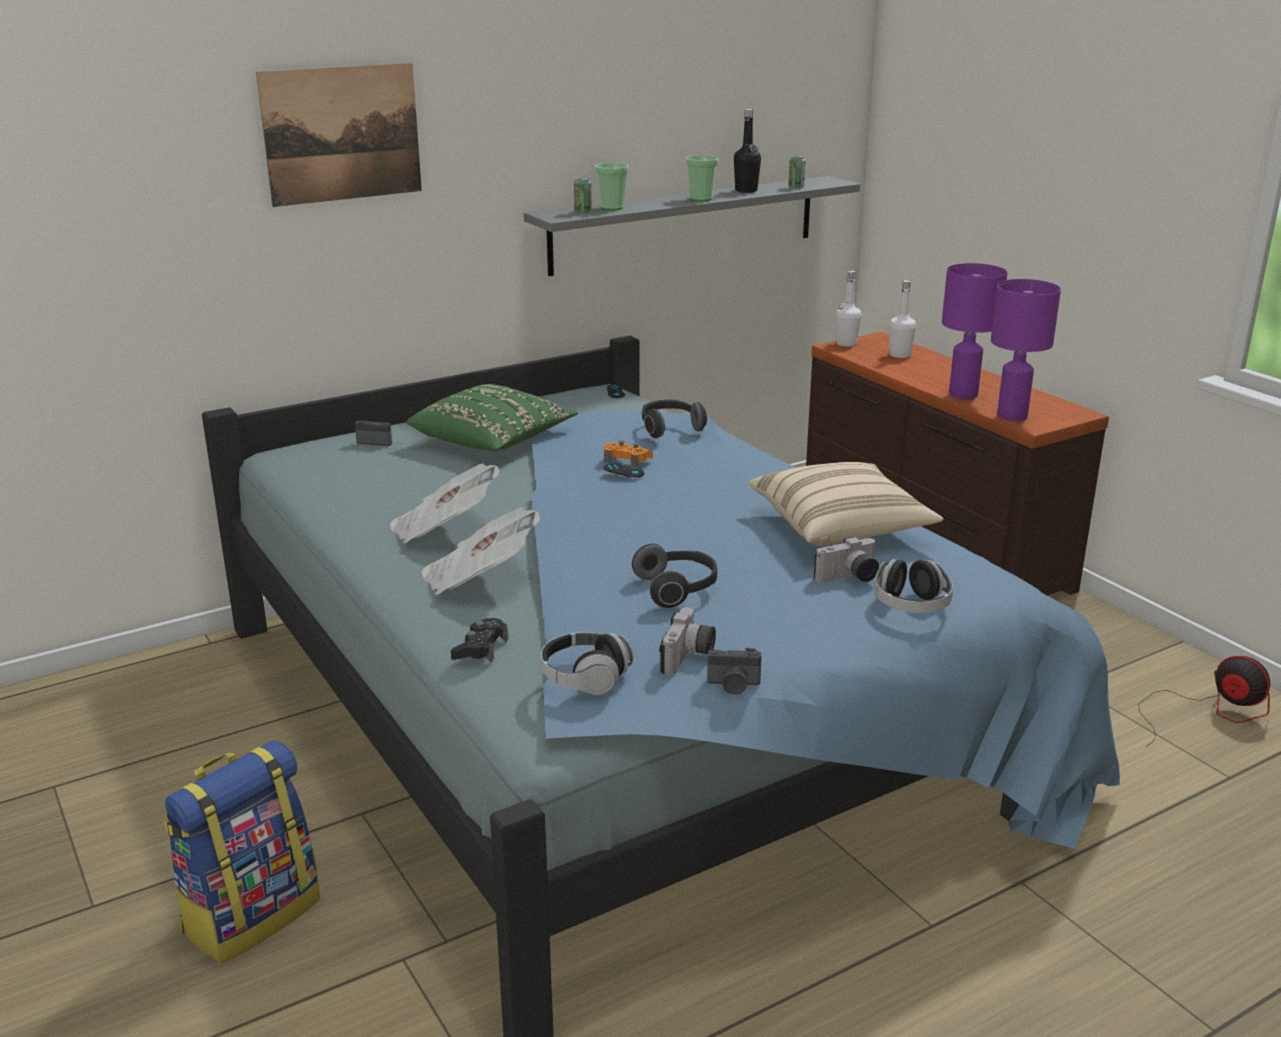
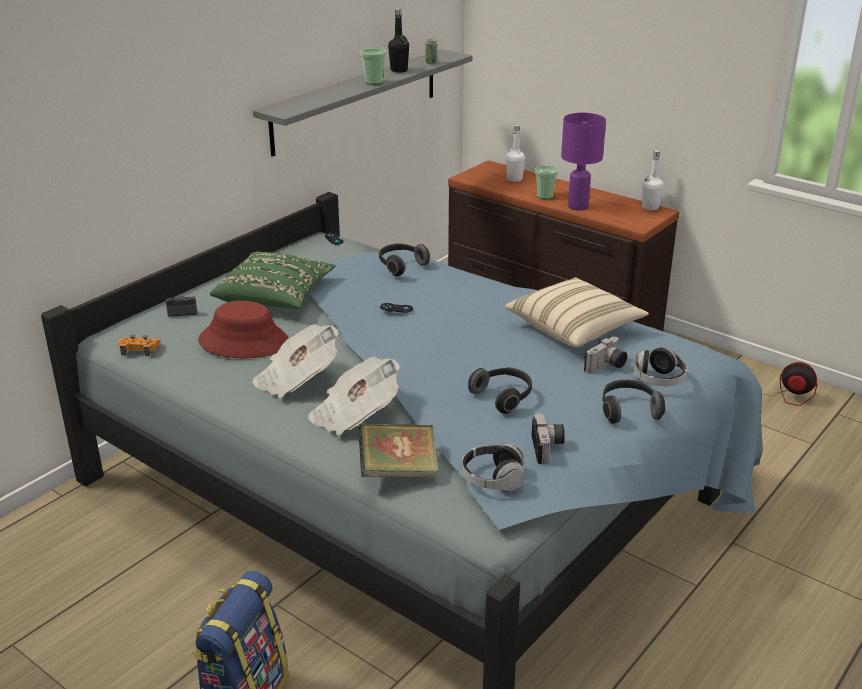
camera: 20 degrees left, 5 degrees up
(342, 134) = (124, 68): picture -> none
(418, 480) = (244, 341): none -> red hat
(480, 648) = (398, 471): black game controller -> book
(583, 212) = (298, 105): can -> none
(612, 208) = (316, 98): cup -> cup (545, 196)
(627, 460) = (389, 298): orange game controller -> orange game controller (140, 349)
(733, 685) = (590, 462): camera -> none
(837, 635) = (628, 411): none -> headphones
(846, 343) = (471, 174): white bottle -> white bottle (650, 207)
(1012, 416) = (620, 219): purple table lamp -> none

